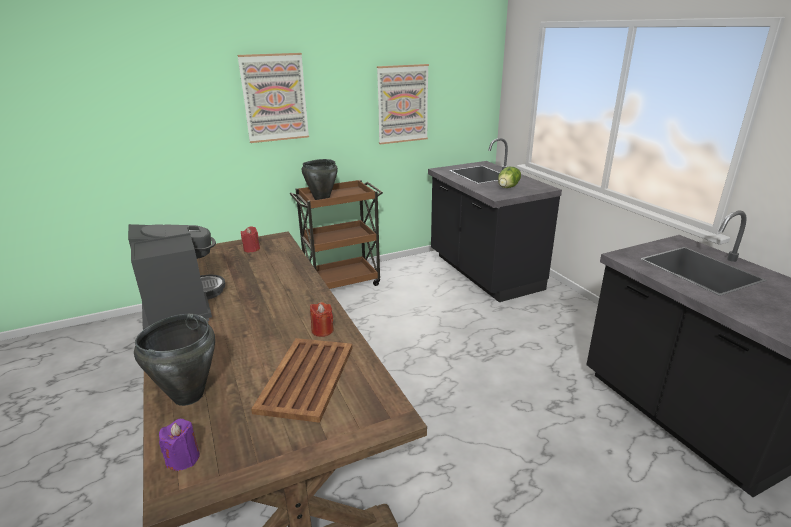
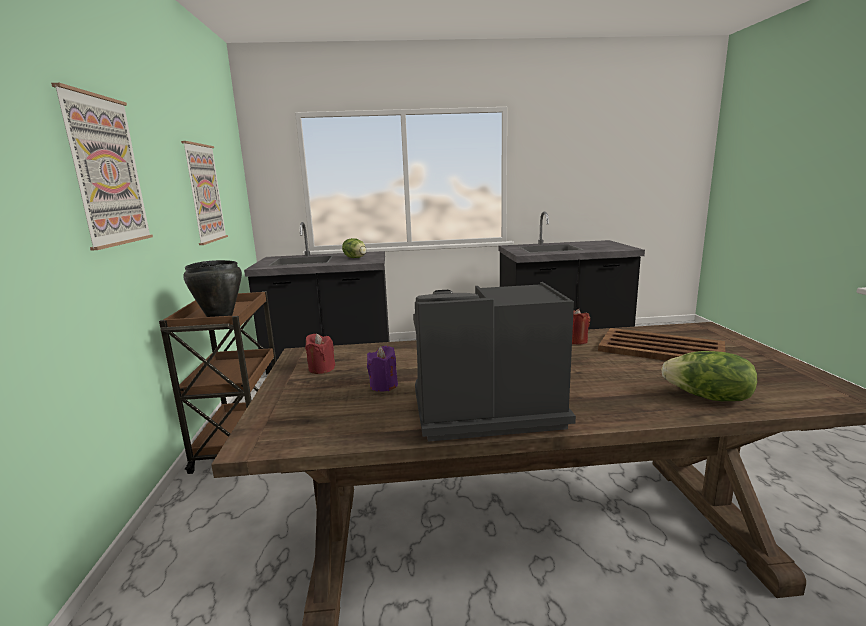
camera: 70 degrees left, 10 degrees down
(183, 458) = (809, 395): purple candle -> purple candle (383, 386)
(187, 396) = (708, 397): black cooking pot -> lettuce

